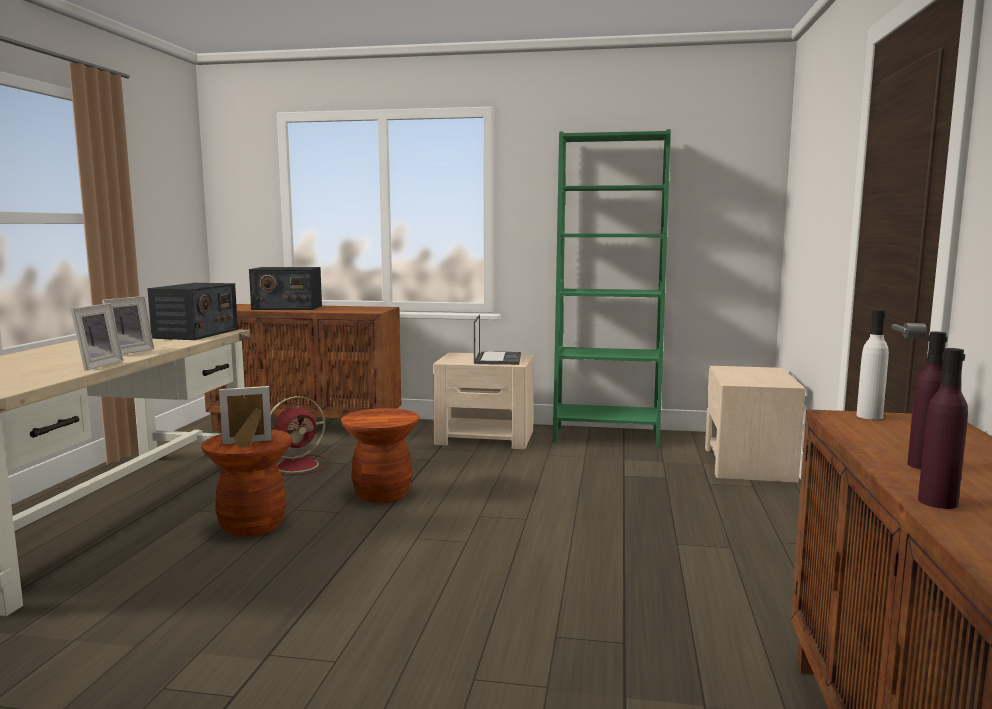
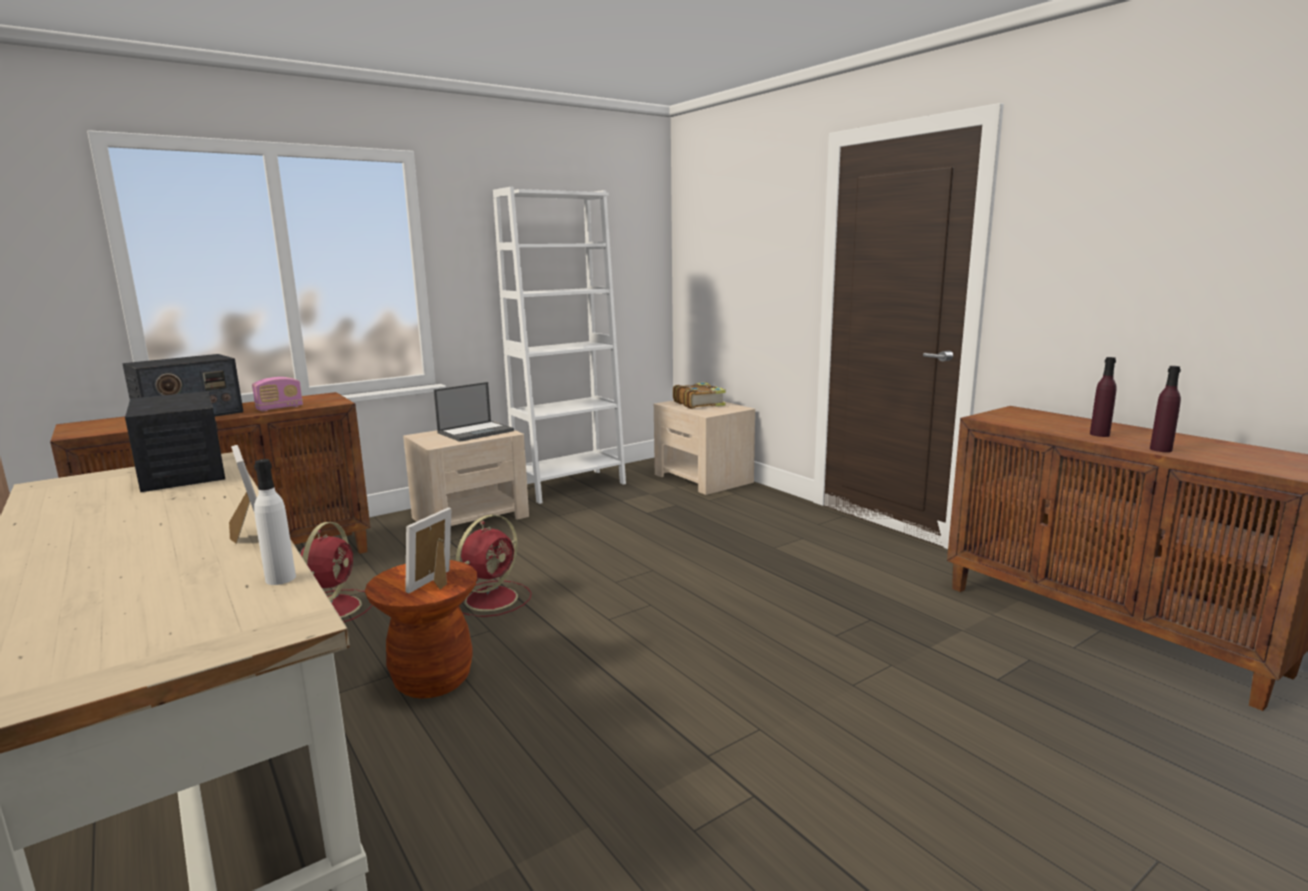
camera: 45 degrees left, 5 degrees up
(128, 352) = (202, 514): picture frame -> none
(335, 310) = (279, 408): none -> radio
(382, 494) = (493, 598): brown stool -> red fan
(497, 359) = (476, 432): laptop -> laptop turned 90 degrees clockwise
(606, 436) = (569, 486): green bookcase -> white bookcase
(755, 373) = (699, 403): none -> book
(869, 416) = (994, 415): white bottle -> white bottle (280, 578)

